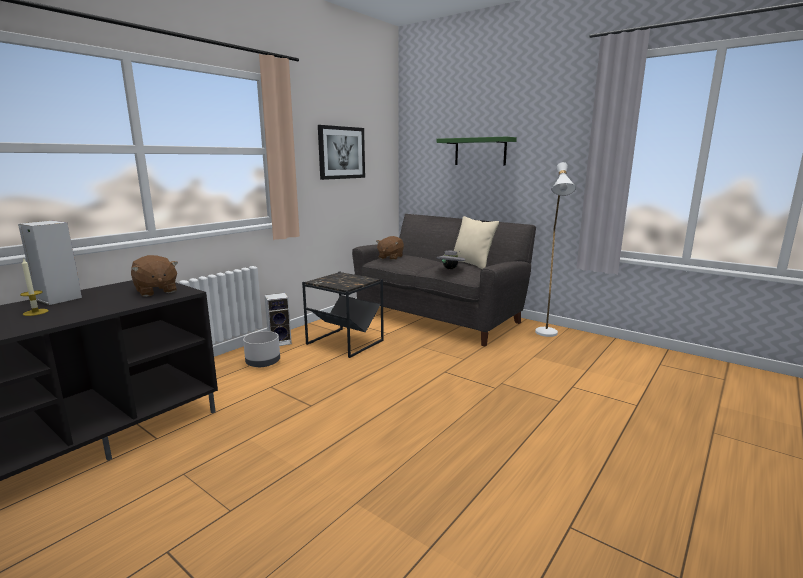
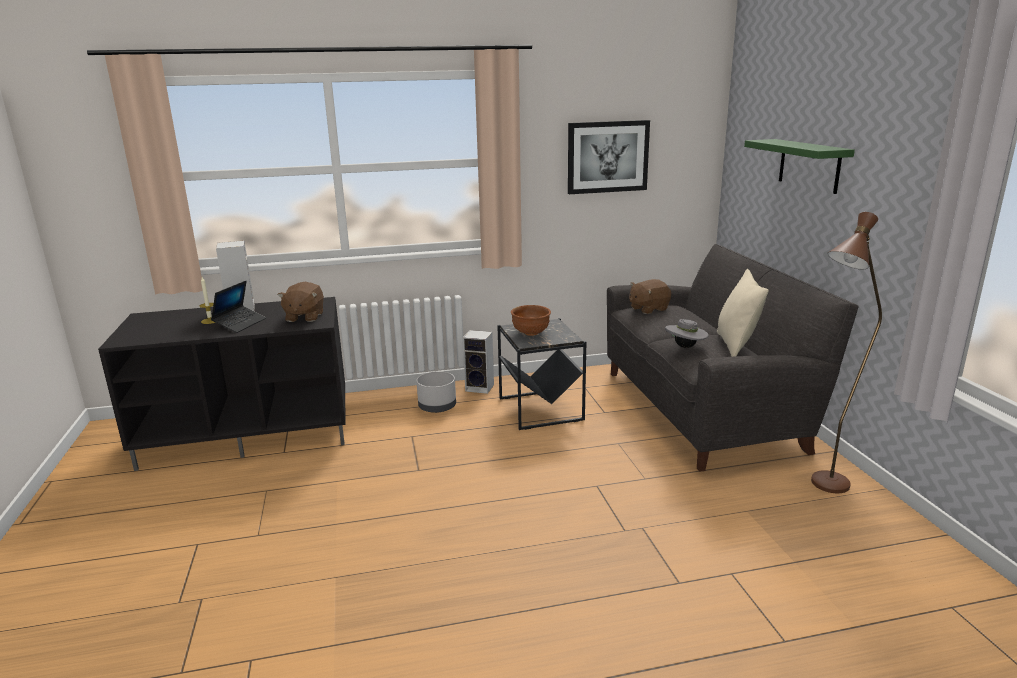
camera: 40 degrees right, 5 degrees up
(86, 307) = (240, 324): none -> laptop
(338, 282) = (531, 333): none -> brown bowl
(547, 335) = (824, 489): white floor lamp -> brown floor lamp

